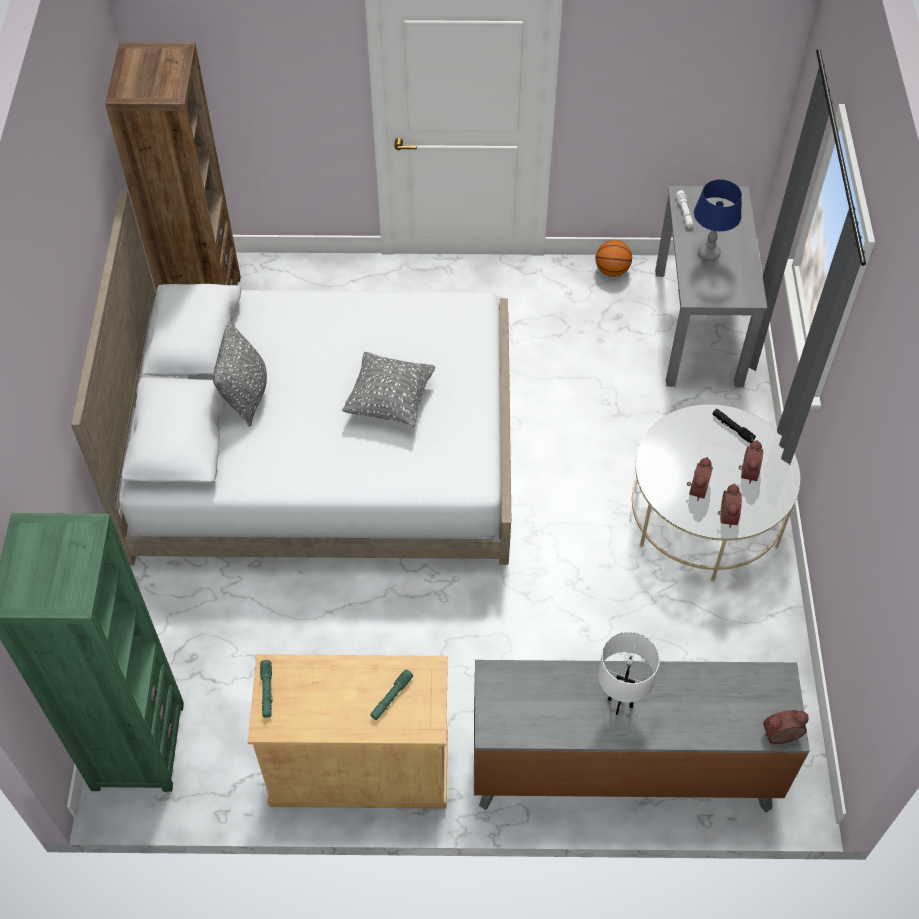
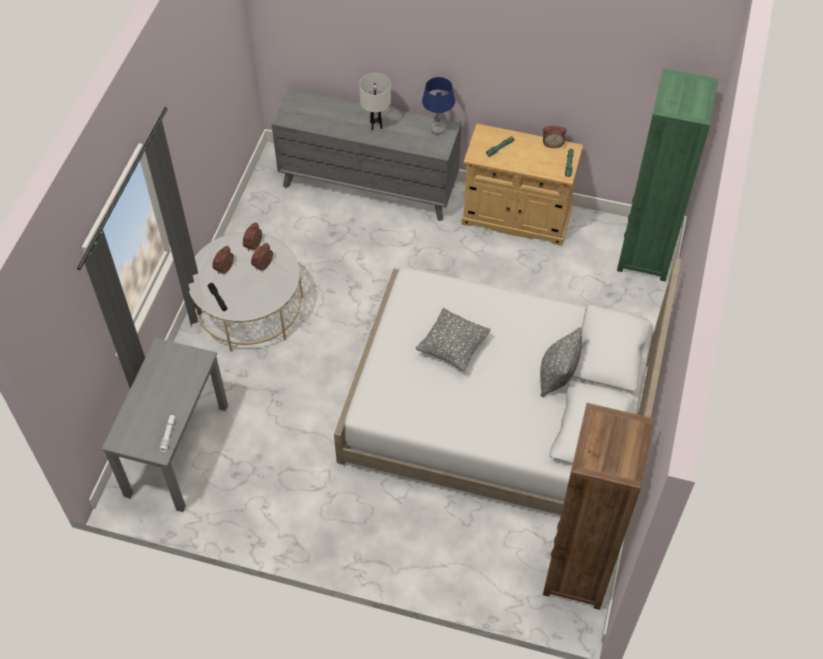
camera: 165 degrees left, 0 degrees up
(612, 270) = (218, 521): basketball -> none
(708, 253) = (171, 392): blue table lamp -> blue table lamp (437, 129)
(781, 737) = (299, 95): alarm clock -> alarm clock (552, 143)

